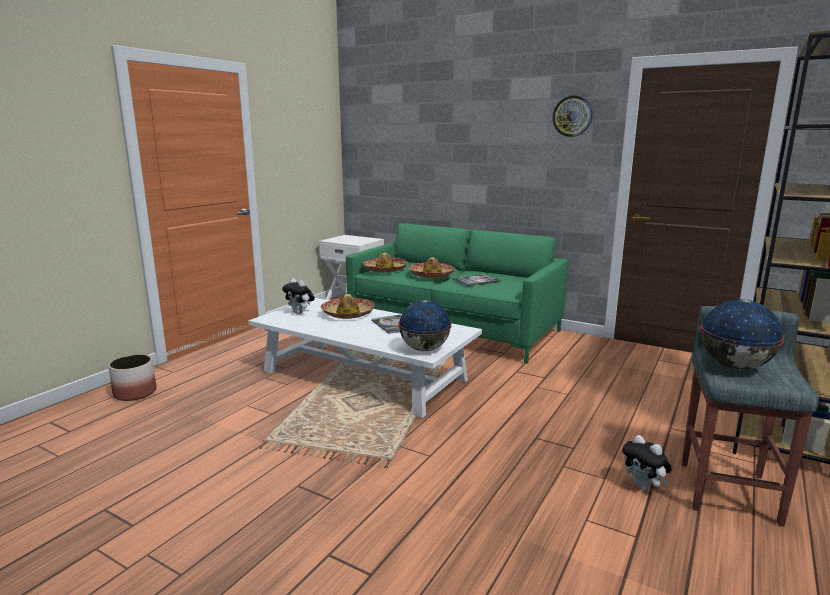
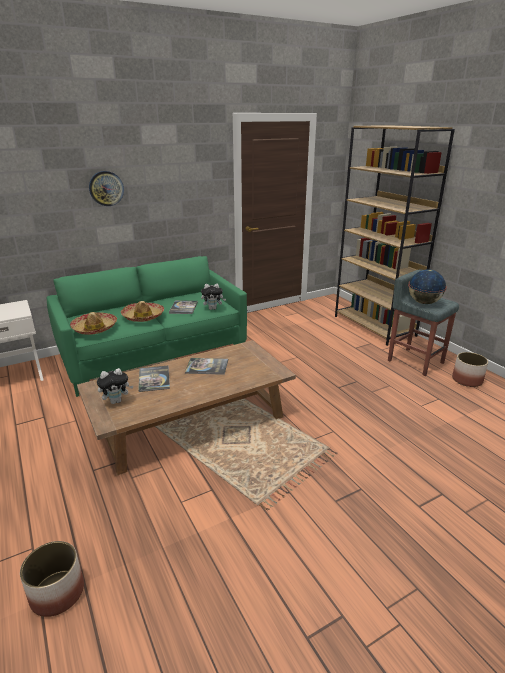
camera: 60 degrees left, 10 degrees up
(347, 314) = (154, 379): hat -> book
(365, 375) = (191, 420): white coffee table -> brown coffee table
(424, 349) = (269, 370): globe -> none
(572, 116) = (197, 158): wall clock -> wall clock (106, 188)
(644, 487) = (402, 379): plush toy -> plush toy (213, 308)
(765, 567) = (467, 380): none -> planter

